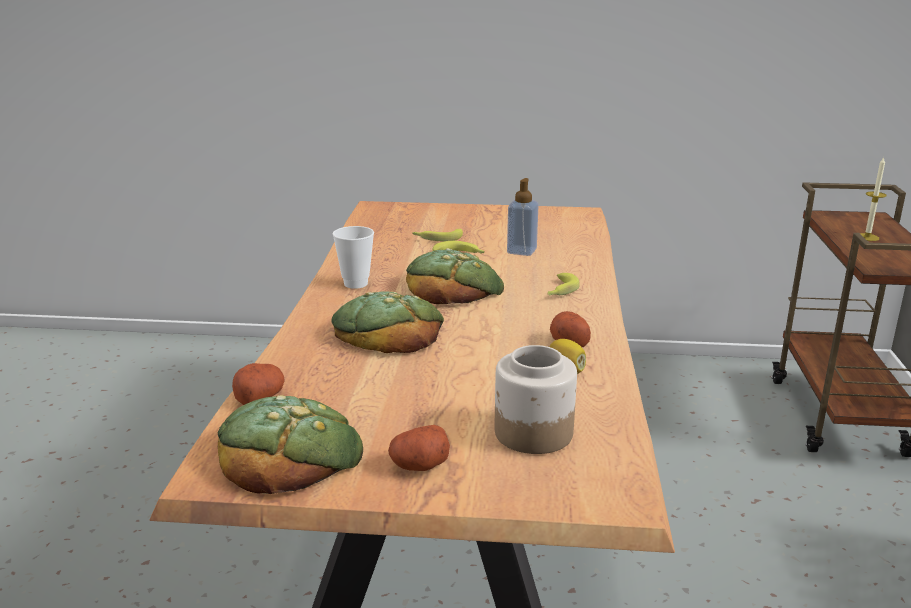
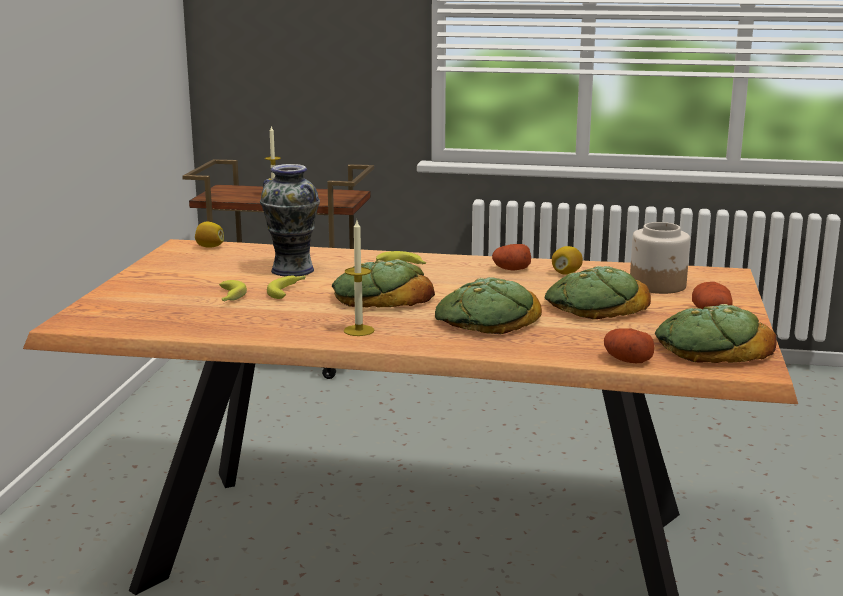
camera: 85 degrees left, 5 degrees down
(355, 284) = (359, 330): cup -> candle
(440, 387) = (595, 305): none -> bread
(521, 251) = (292, 270): soap dispenser -> vase
(581, 220) = (210, 247): none -> lemon

